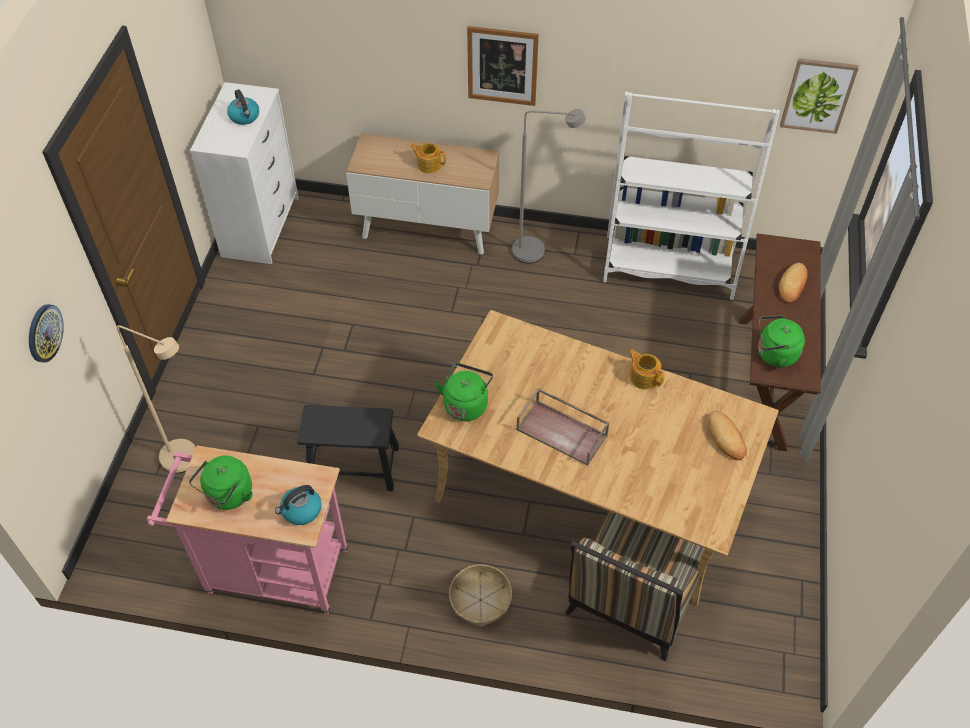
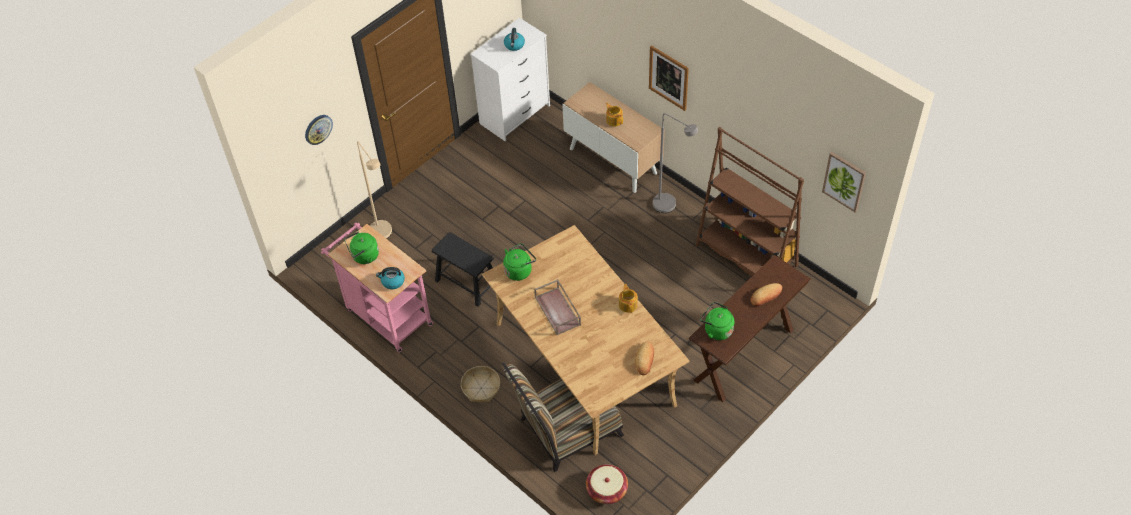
camera: 35 degrees right, 0 degrees up
(669, 267) = (746, 256): white bookcase -> brown bookcase
(748, 645) = (606, 490): none -> basket

